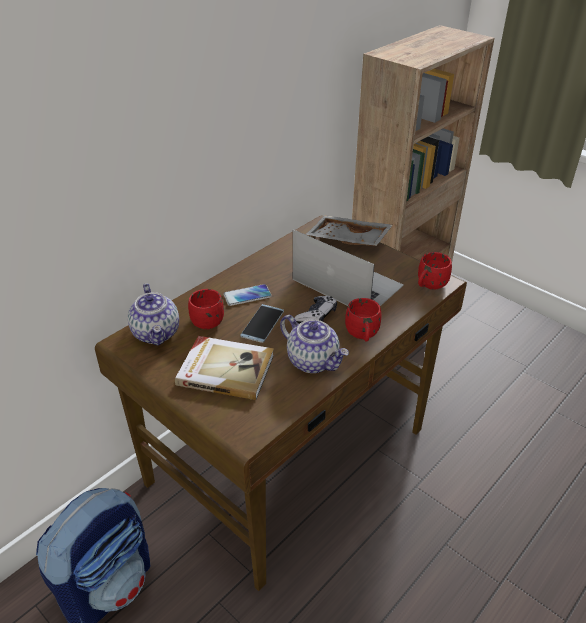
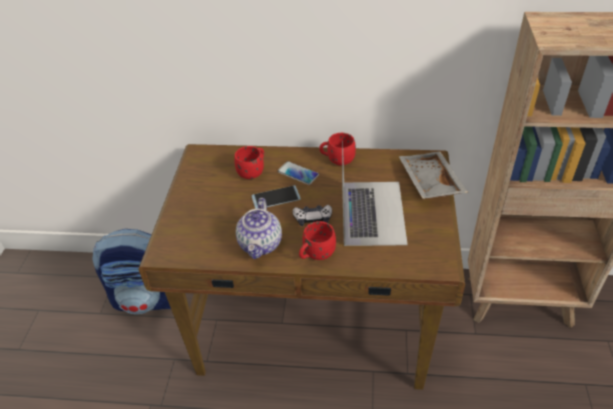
camera: 55 degrees right, 5 degrees up
(157, 333) = (218, 160): teapot -> none
(225, 369) = (213, 208): book -> none
(429, 285) = (426, 261): red mug -> red mug (337, 160)

